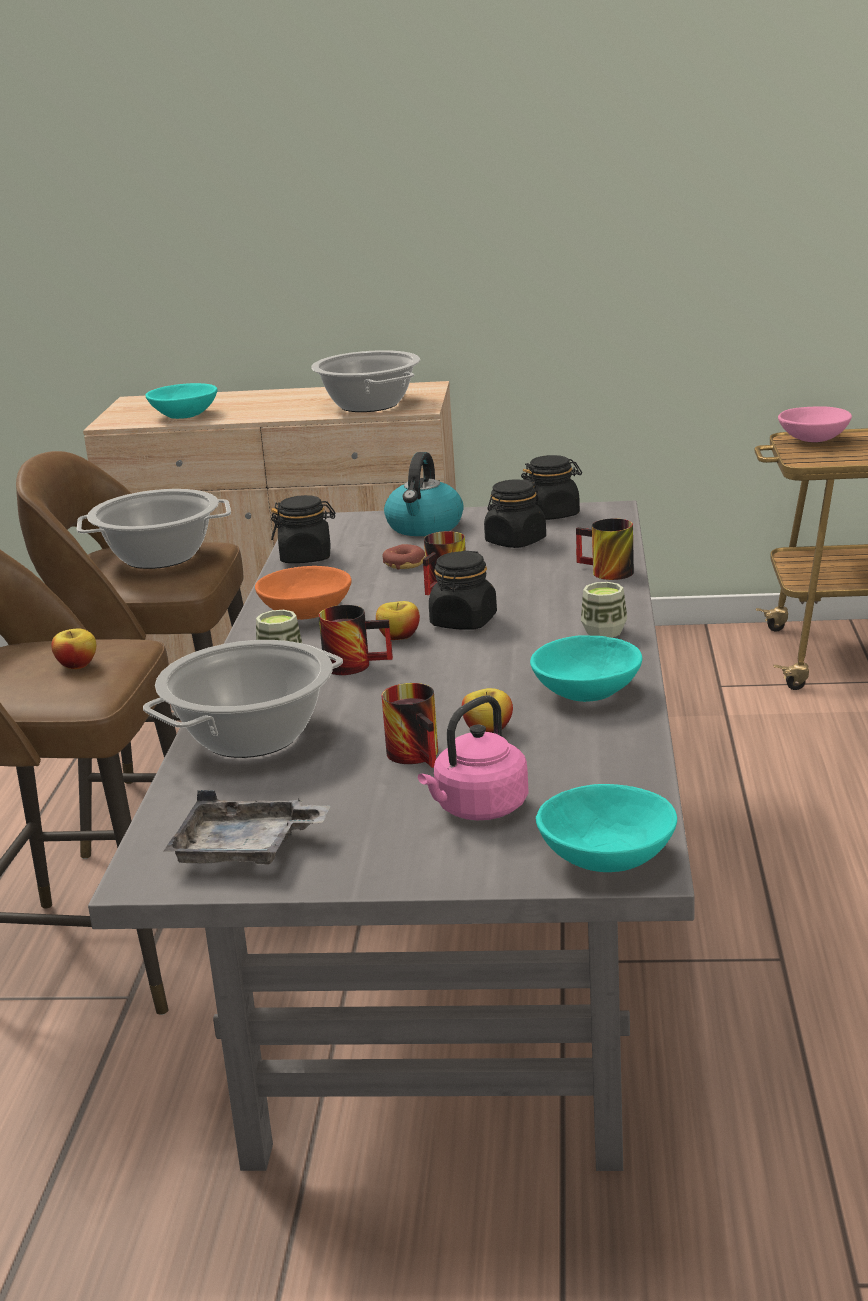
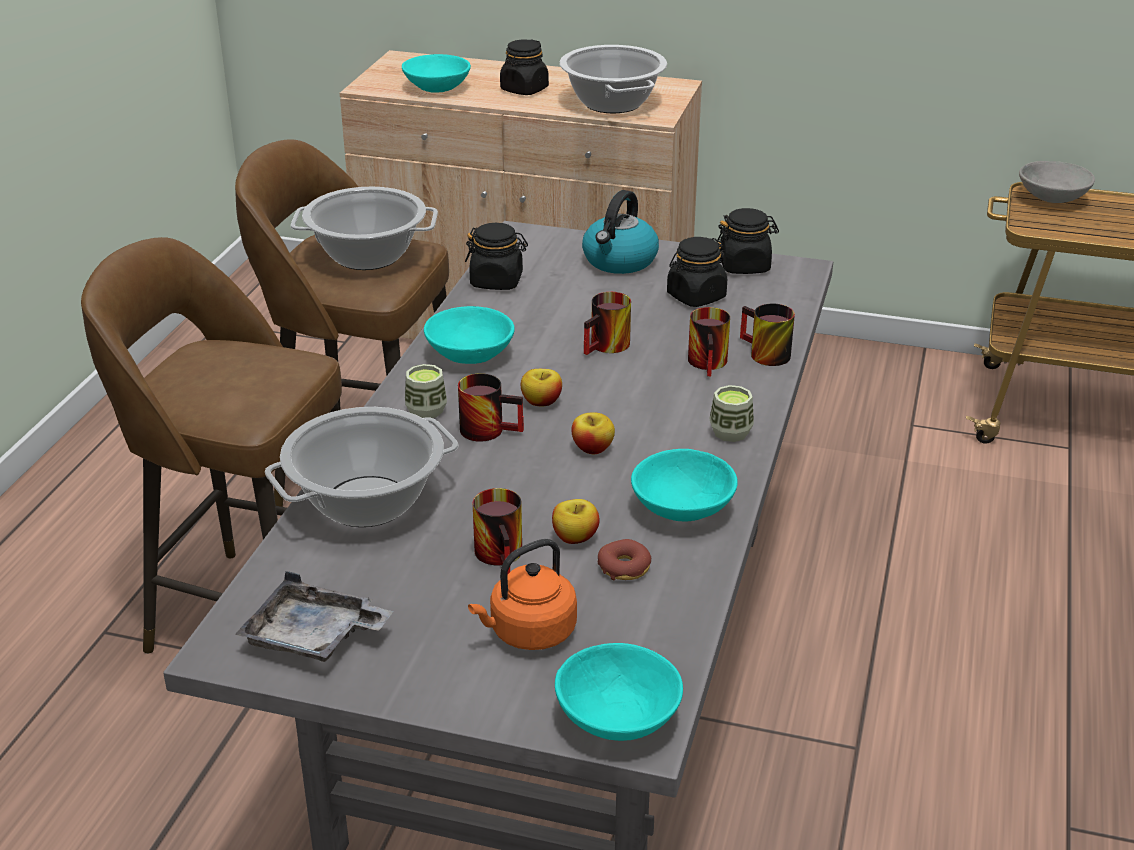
camera: 10 degrees right, 10 degrees up
(77, 665) = (250, 380): apple -> apple (592, 448)
(306, 613) = (469, 355): orange bowl -> turquoise bowl
(404, 564) = (582, 307): donut -> donut (624, 567)
(463, 622) = (607, 394): black jar -> black jar (524, 90)
(478, 809) = (528, 633): pink kettle -> orange kettle
(557, 586) = (711, 363): none -> mug
(813, 439) = (1052, 198): pink bowl -> grey bowl

